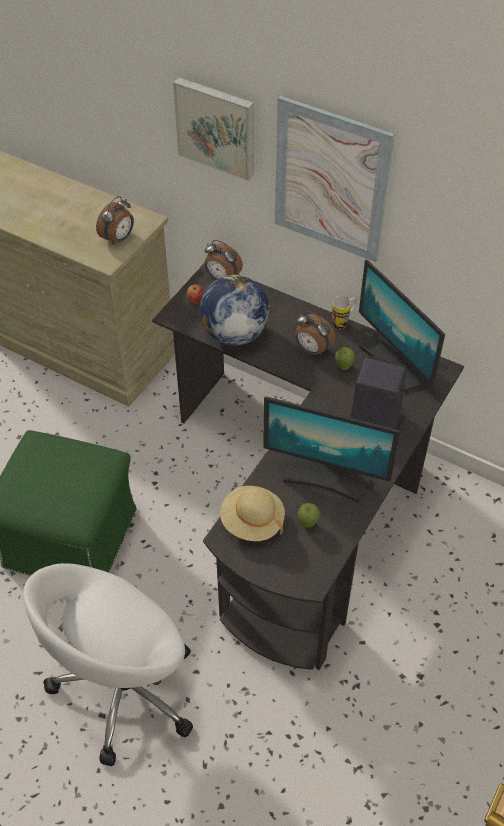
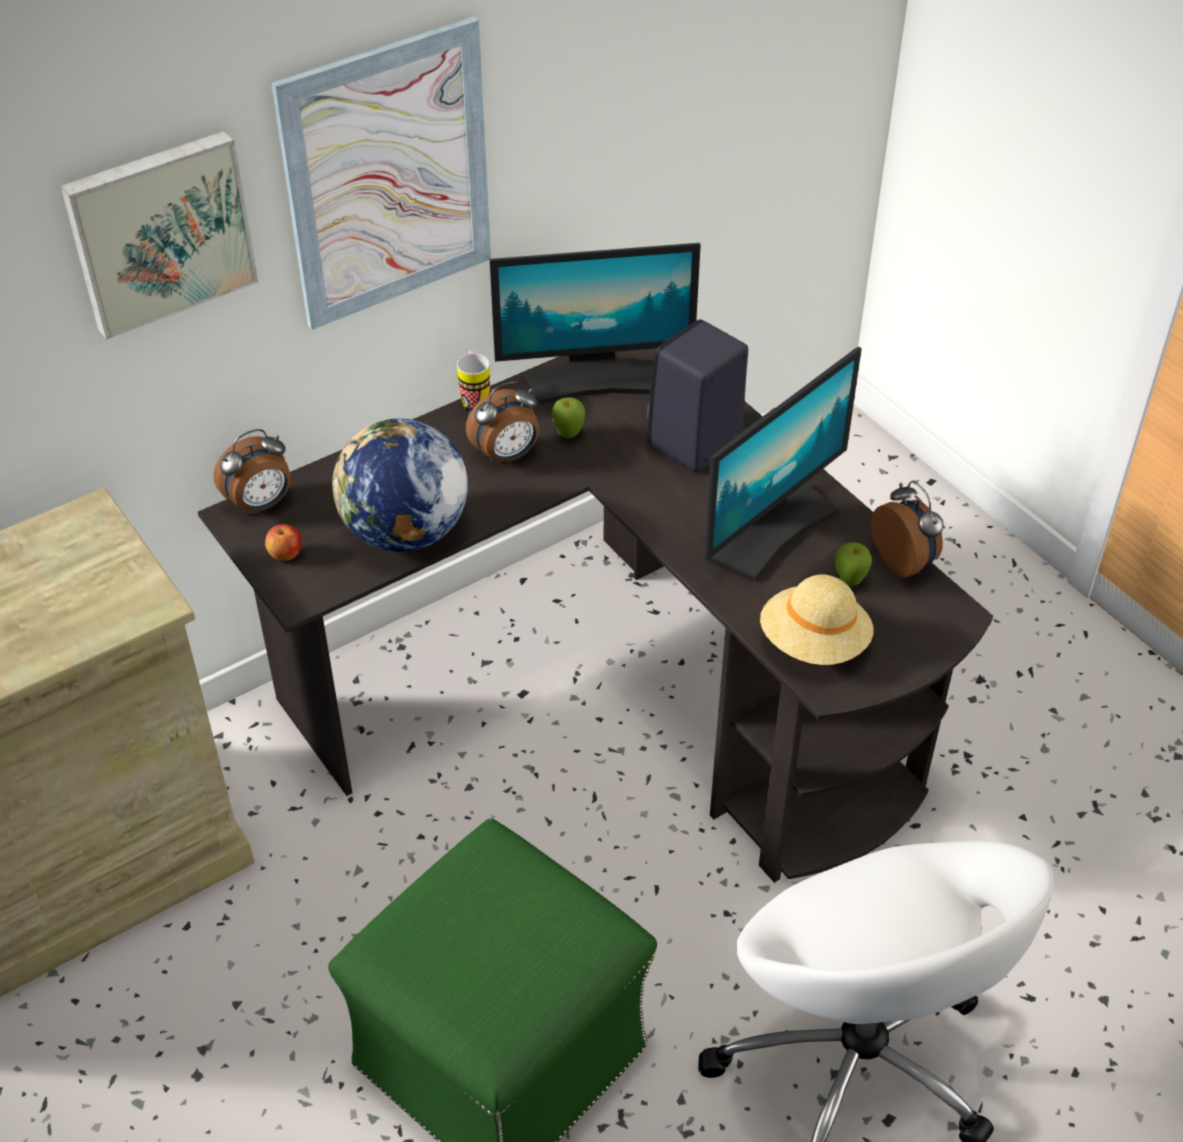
camera: 65 degrees left, 5 degrees down
(118, 239) = (104, 570): alarm clock -> alarm clock (904, 562)

